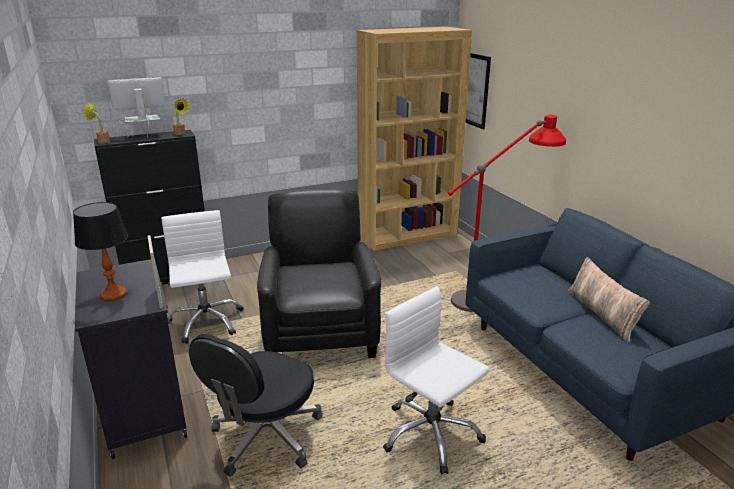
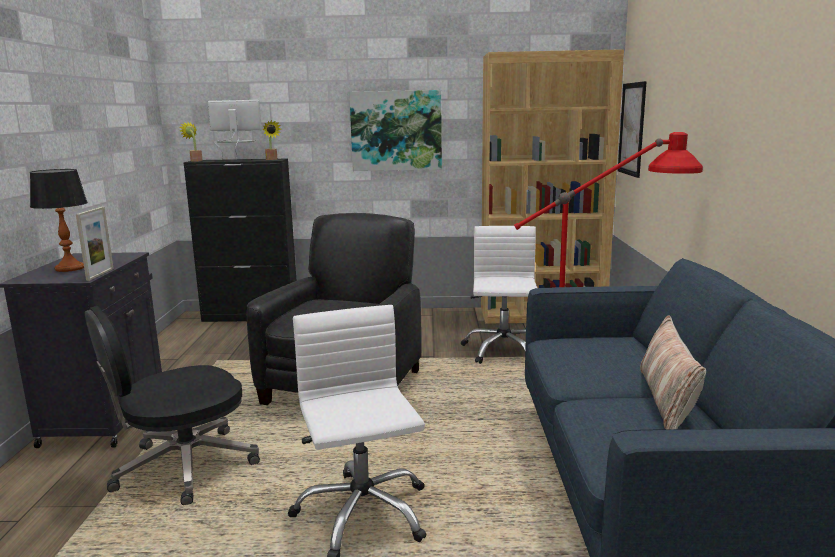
camera: 25 degrees right, 10 degrees down
(205, 322) = (242, 356): white office chair -> white office chair (503, 350)
(286, 97) = (396, 131): none -> picture

